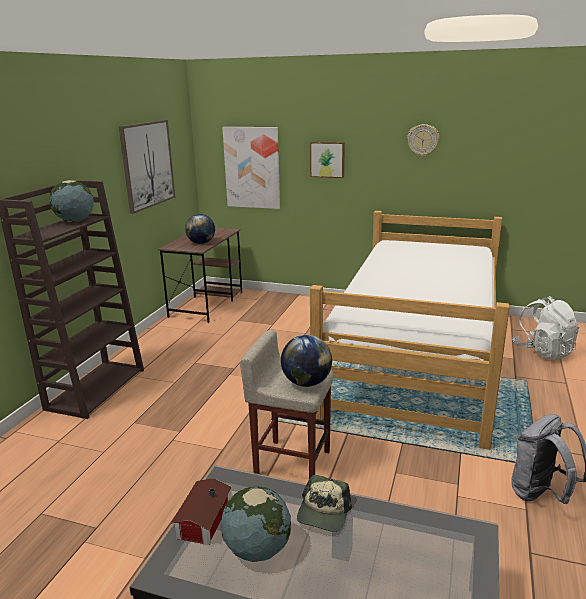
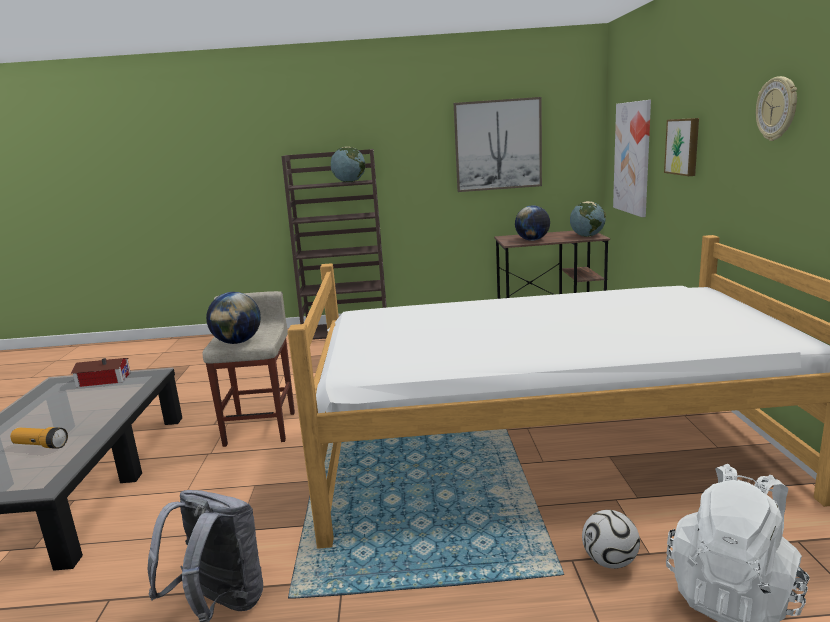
camera: 70 degrees right, 5 degrees down
(257, 549) = (64, 402): globe -> globe (587, 236)
(323, 513) = (98, 415): cap -> none
(383, 550) = (41, 445): none -> flashlight
(518, 368) = (610, 561): none -> football

